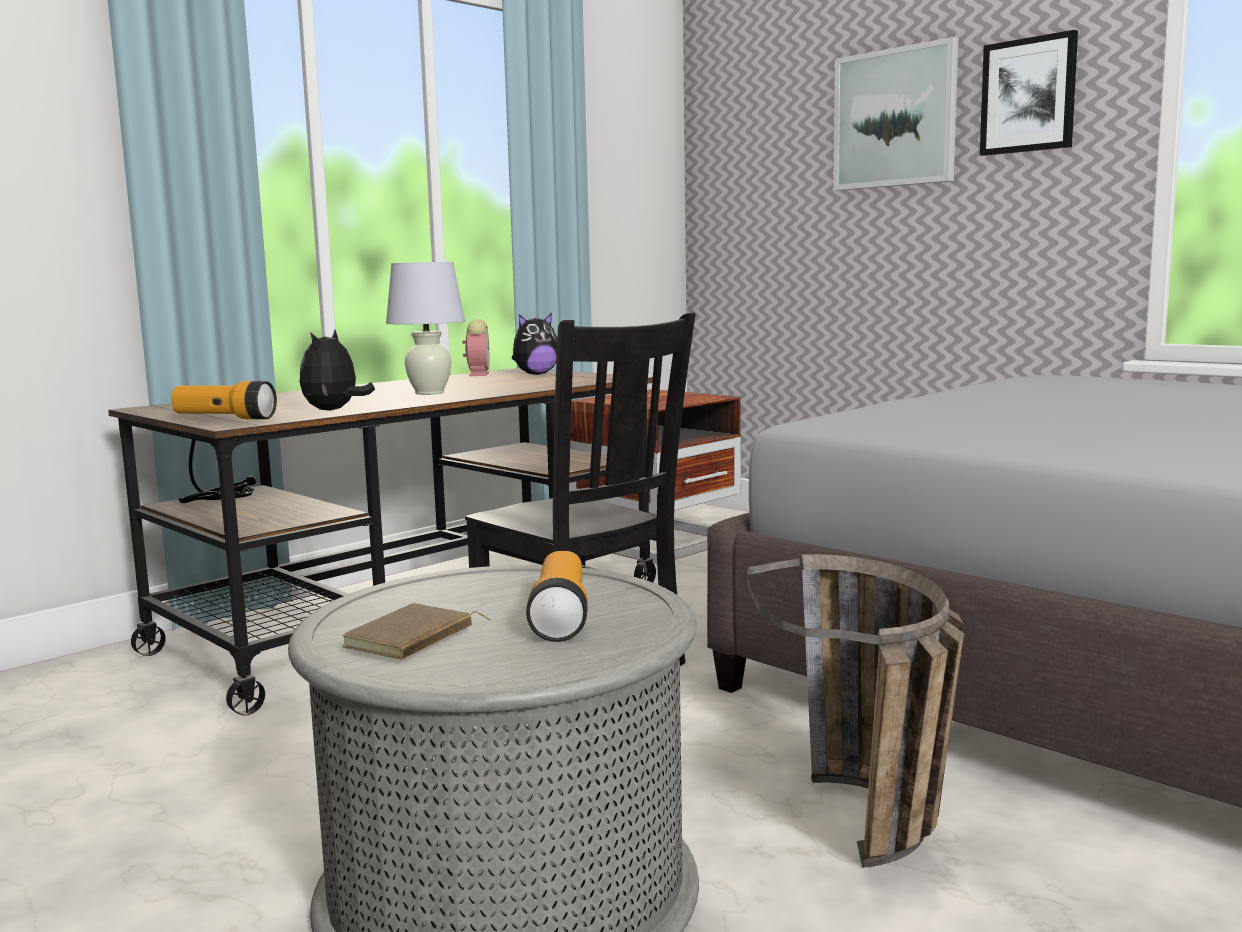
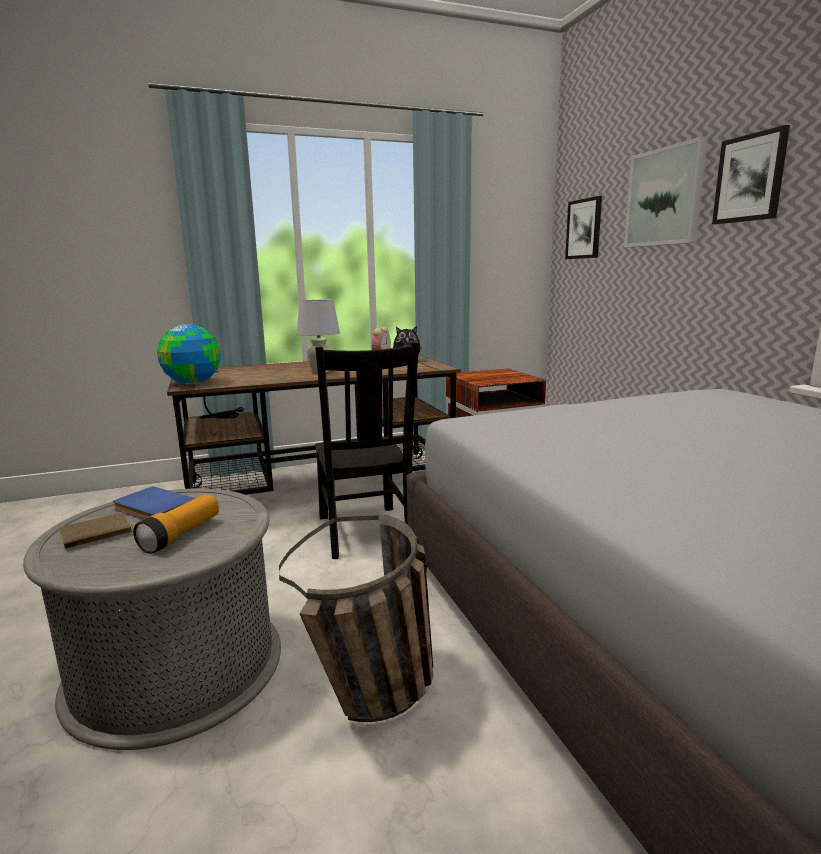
camera: 25 degrees right, 5 degrees up
(225, 418) = (193, 383): flashlight -> globe
(334, 410) = (247, 382): plush toy -> none
(432, 599) = (153, 508): none -> blue book
(751, 164) = (584, 229): none -> picture

